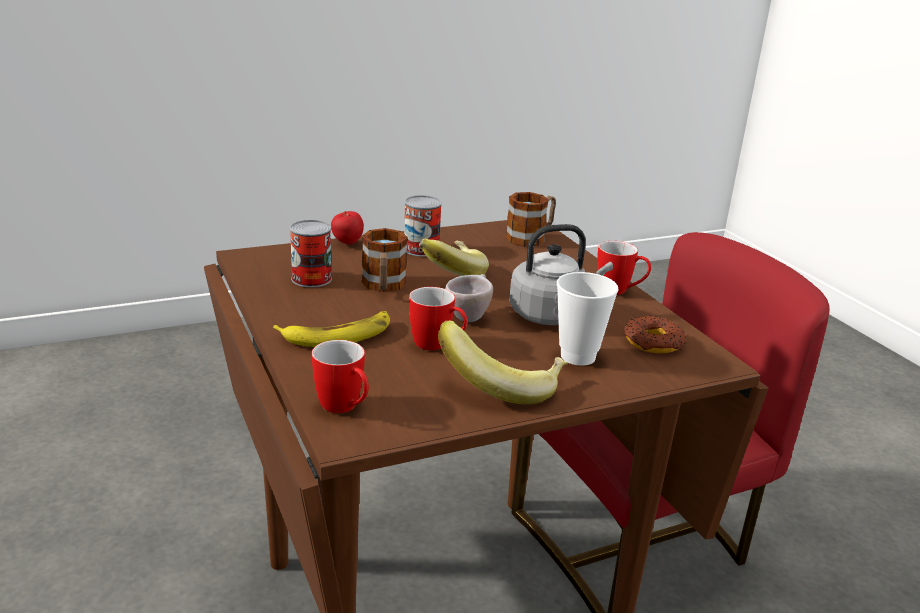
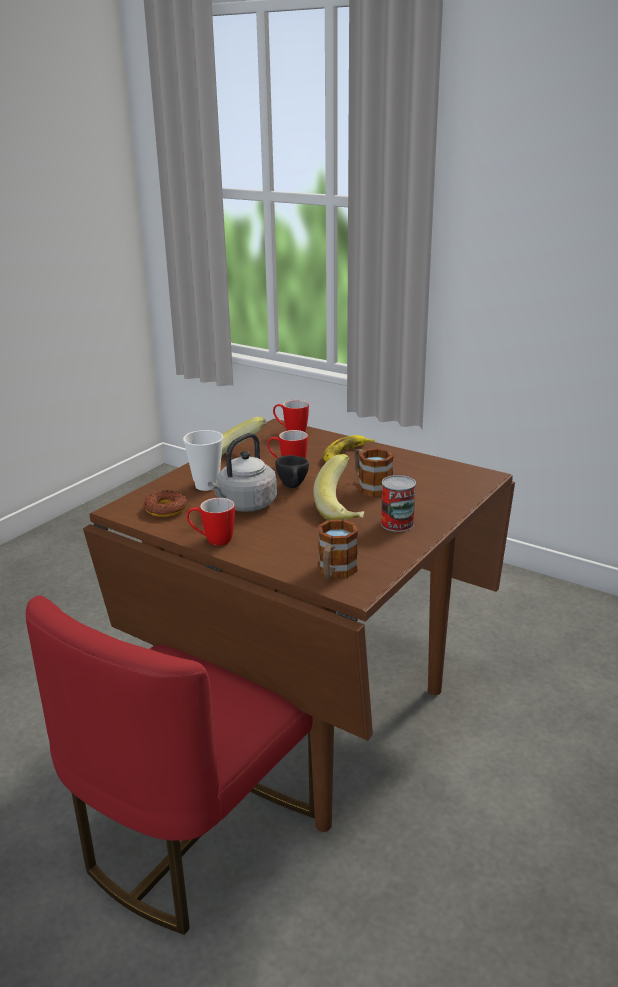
camera: 150 degrees right, 0 degrees up
(311, 279) = (418, 476): can -> none
(347, 243) = (452, 508): apple -> none
(469, 316) = (293, 487): beige cup -> black cup

